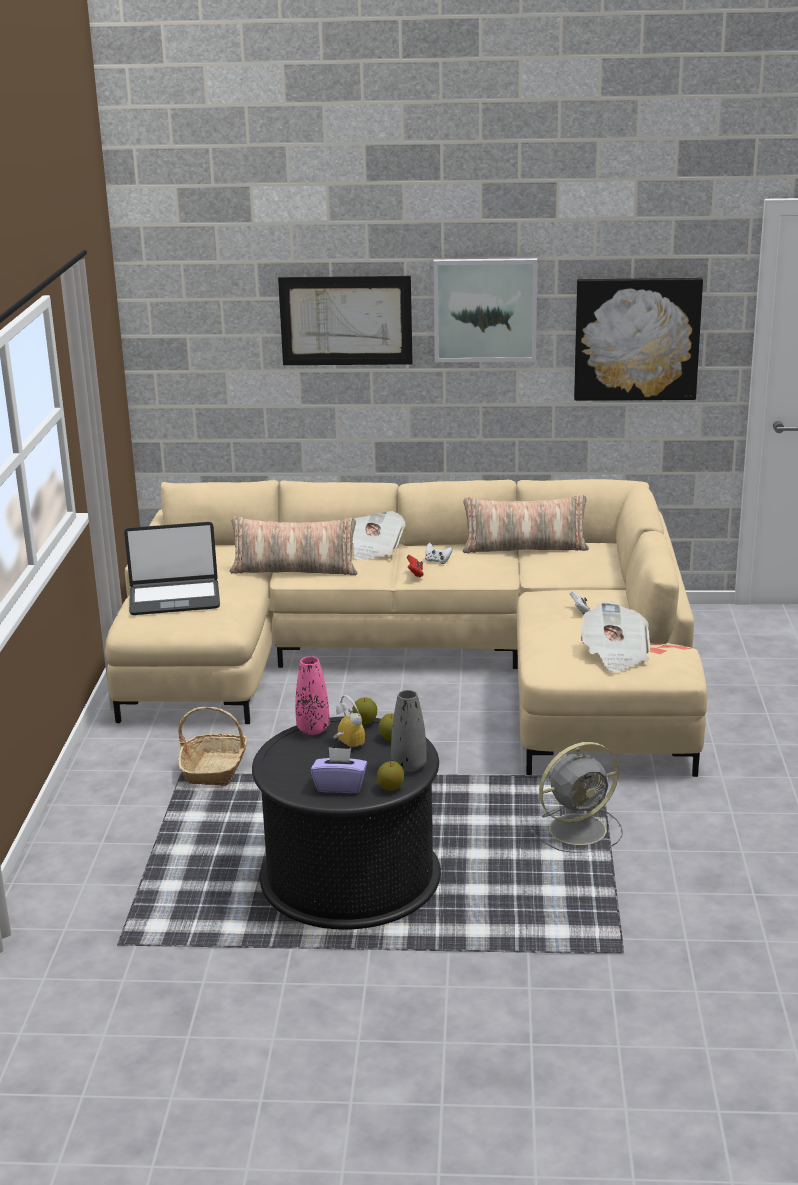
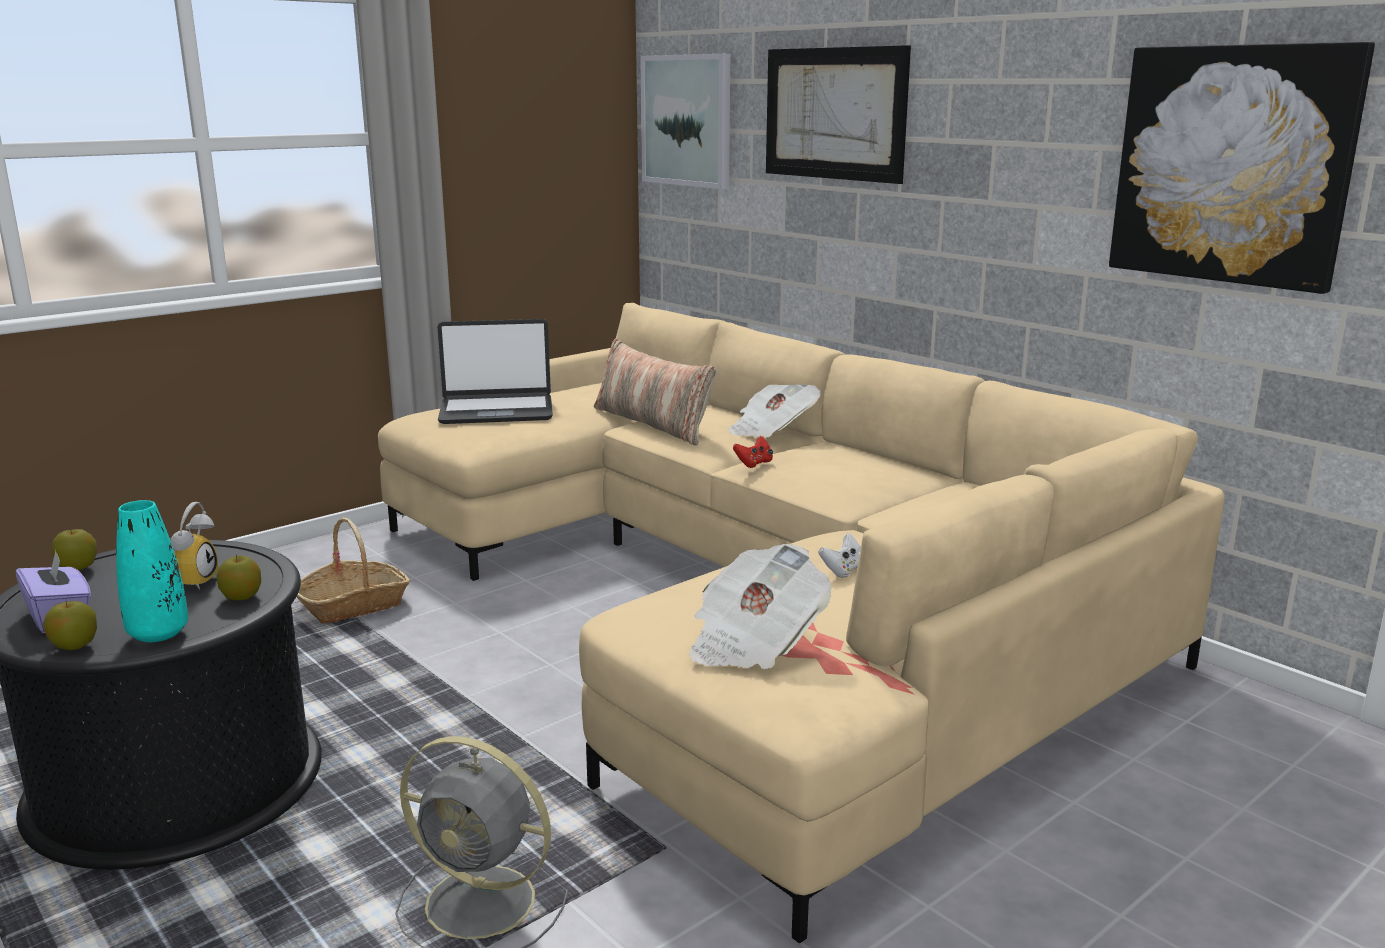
camera: 45 degrees right, 5 degrees down
(174, 598) = (496, 411): laptop -> laptop turned 45 degrees counterclockwise
(313, 729) = (219, 550): pink vase -> none
(365, 722) = (273, 567): apple -> apple (77, 568)
(409, 766) = (158, 633): grey vase -> turquoise vase
(437, 561) = (809, 460): white game controller -> none
(485, 310) = (1000, 102): picture -> picture (687, 120)
(524, 548) = (950, 483): pillow -> none

